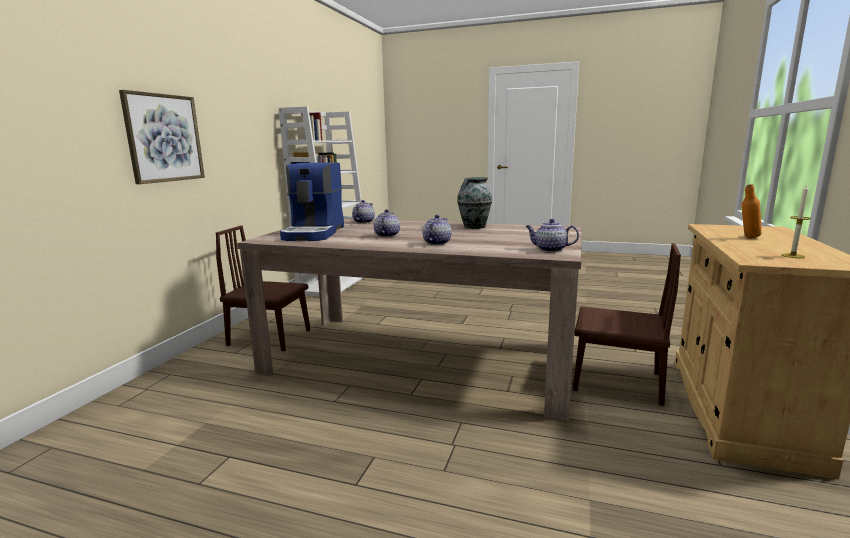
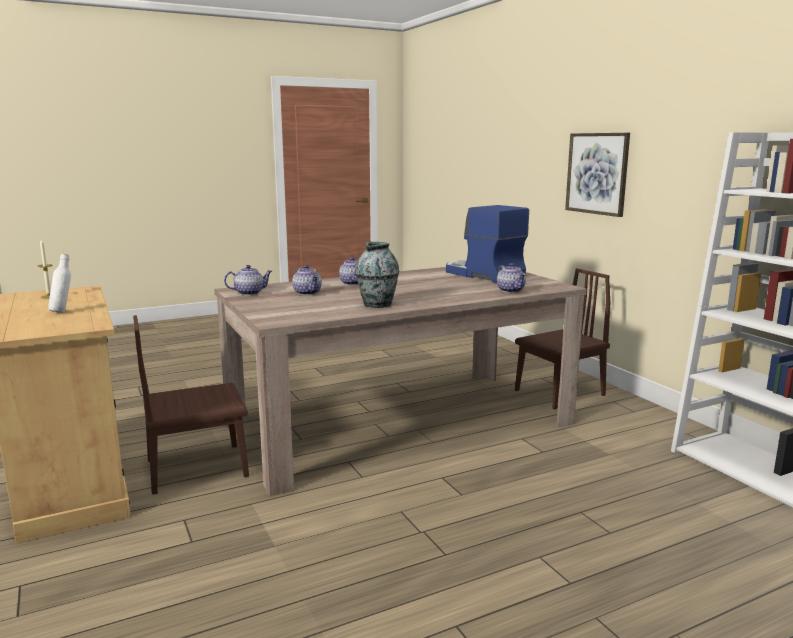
camera: 135 degrees right, 0 degrees up
(386, 235) = (419, 282): teapot -> teapot (308, 293)
(747, 238) = (63, 312): orange bottle -> white bottle

